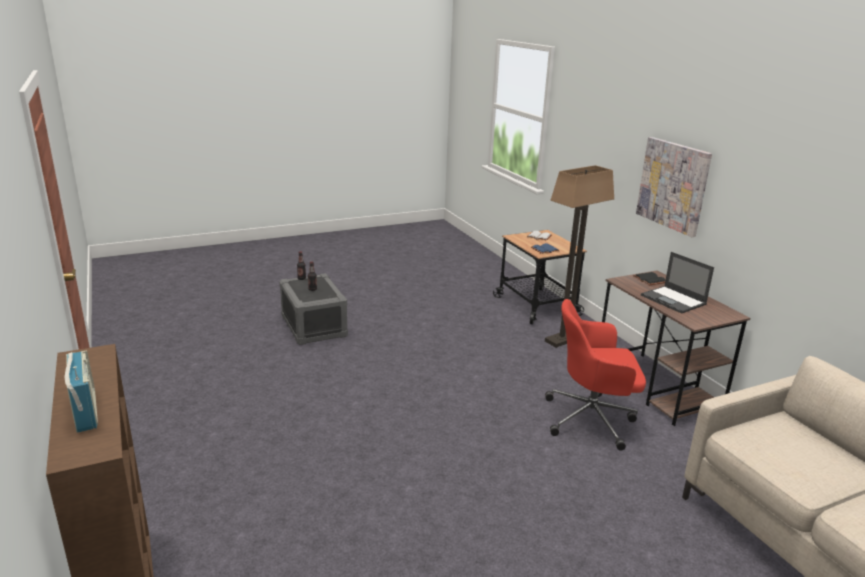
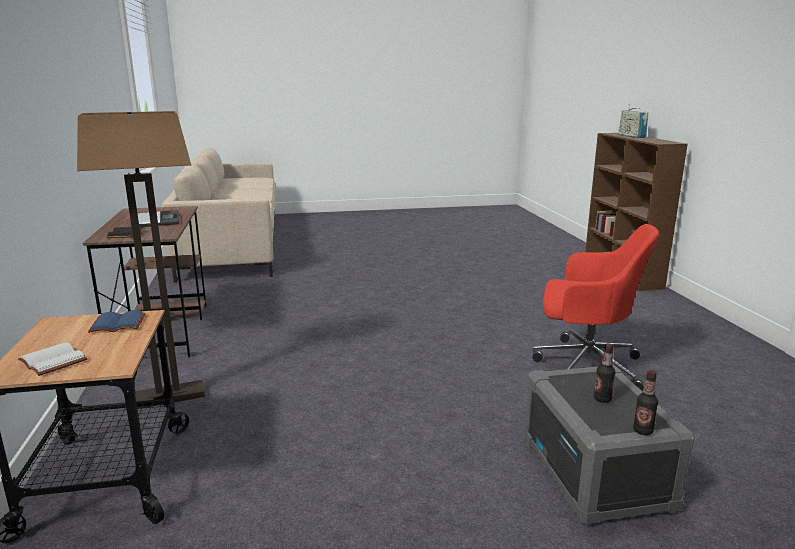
camera: 165 degrees left, 5 degrees down
(591, 419) = (271, 315): red office chair -> red office chair (584, 365)
(673, 185) = (55, 117): picture -> none

